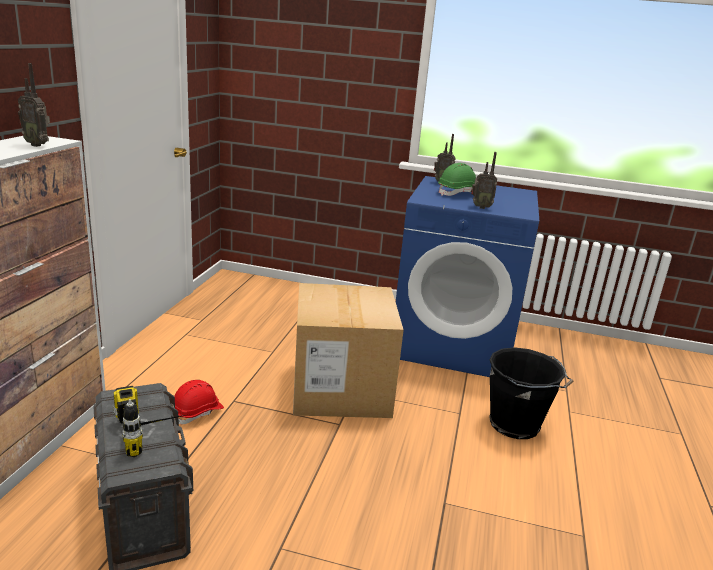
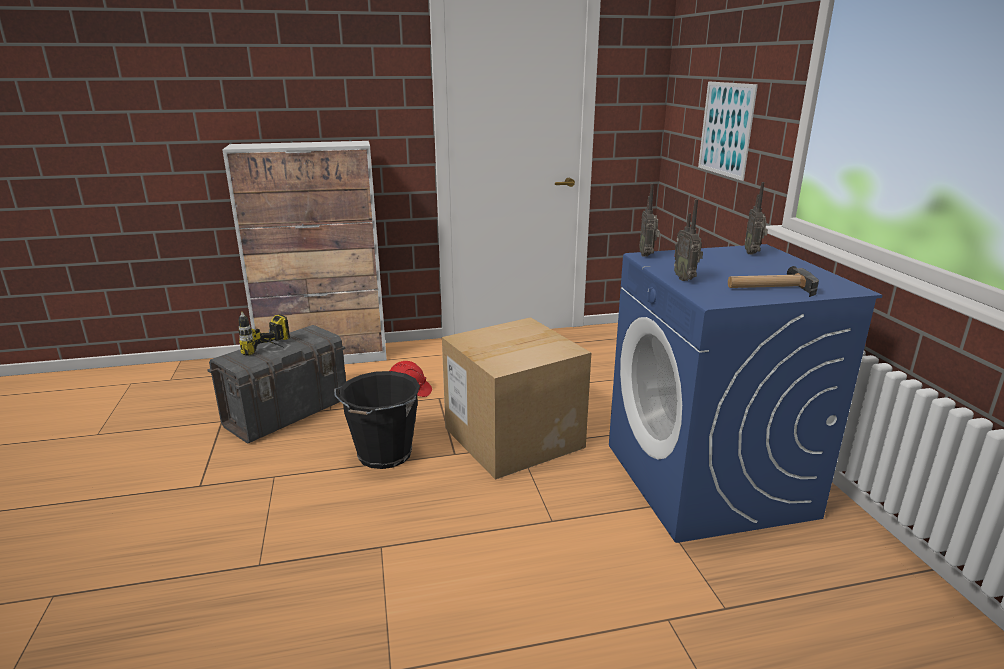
camera: 65 degrees right, 0 degrees up
(38, 145) = (336, 144): radio -> radio (647, 255)
(324, 93) = (726, 129): none -> picture
(458, 193) = (722, 264): green hard hat -> none
(512, 200) = (770, 288): none -> hammer
(516, 425) = (574, 572): black bucket -> black bucket (383, 455)

